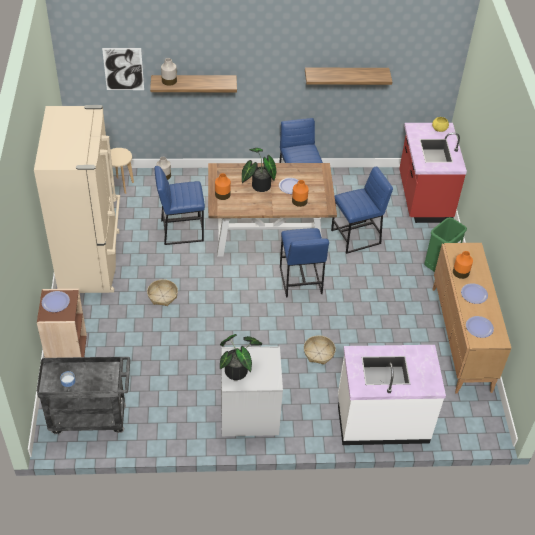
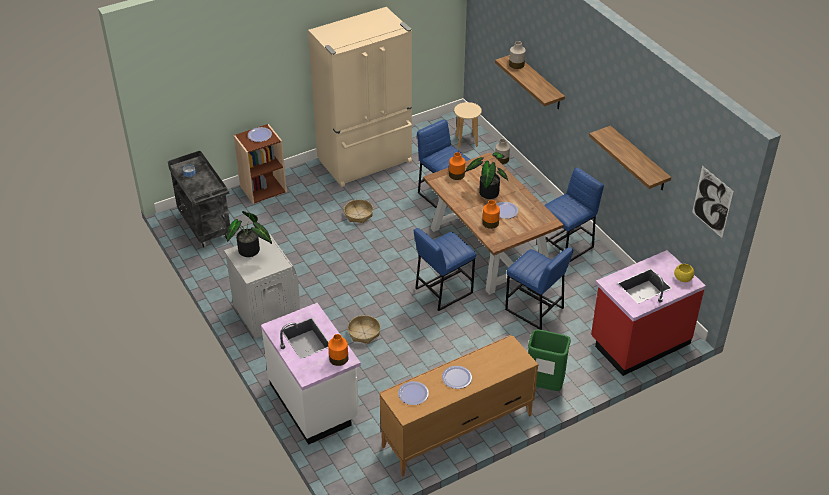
camera: 65 degrees right, 5 degrees down
(123, 69) = (500, 34): picture -> picture (712, 202)
(461, 272) = (480, 359): orange vase -> orange vase (339, 358)

